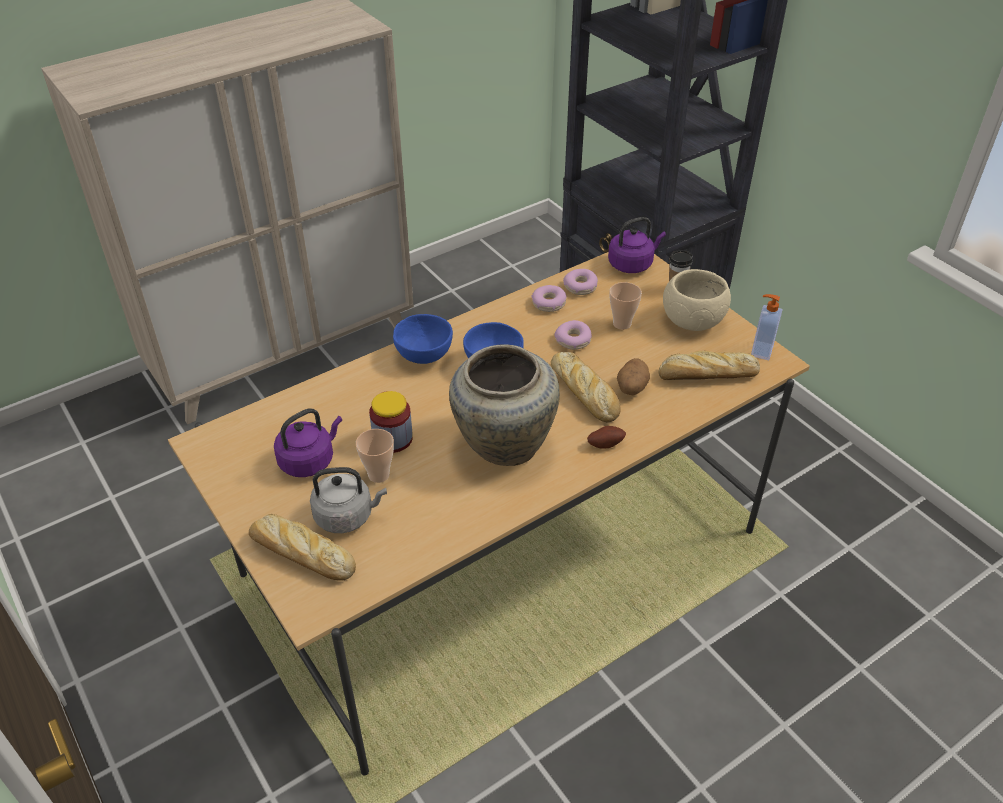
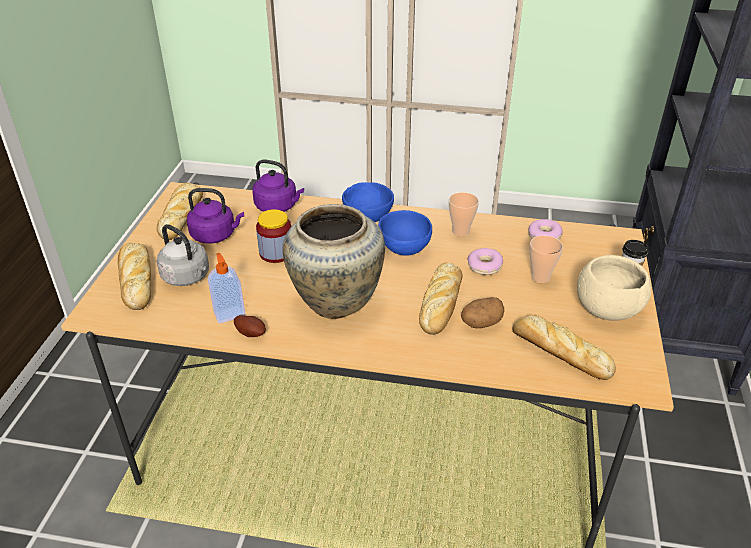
camera: 45 degrees right, 5 degrees down
(241, 464) = (182, 215): none -> bread
(379, 475) = (238, 267): cup -> cup (460, 231)
(548, 303) = (502, 234): donut -> none
(605, 444) = (403, 345): potato -> potato (251, 333)
(632, 264) = (612, 243): purple kettle -> purple kettle (278, 206)
(761, 350) = (639, 366): soap dispenser -> soap dispenser (229, 313)

